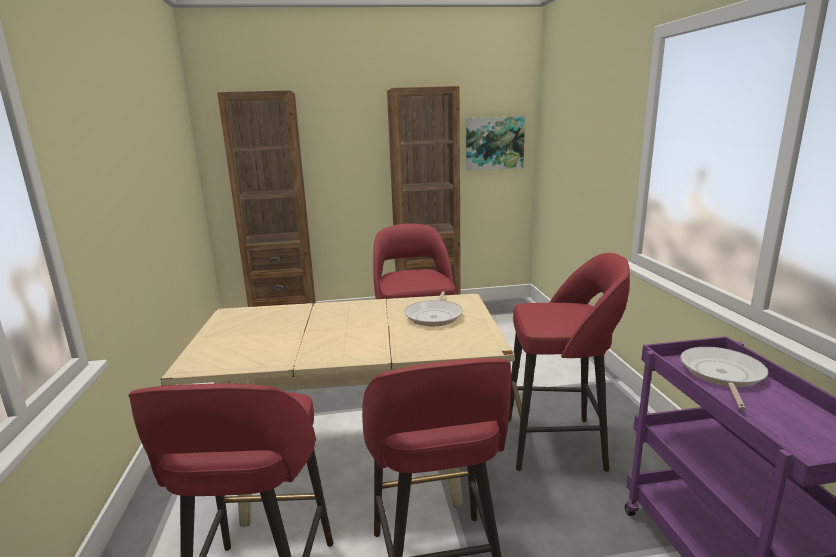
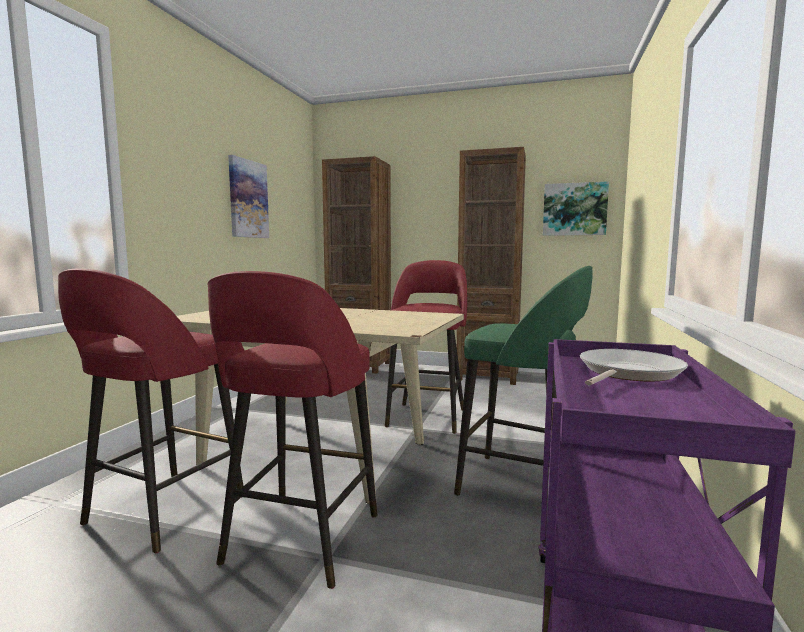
camera: 25 degrees right, 10 degrees down
(148, 161) = (248, 199): none -> picture
(434, 316) = (397, 318): frying pan -> none
(557, 443) = (521, 486): red stool -> green stool

